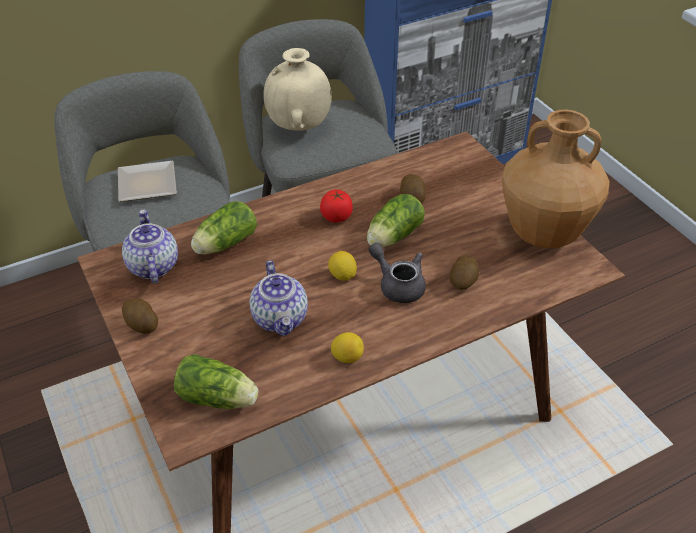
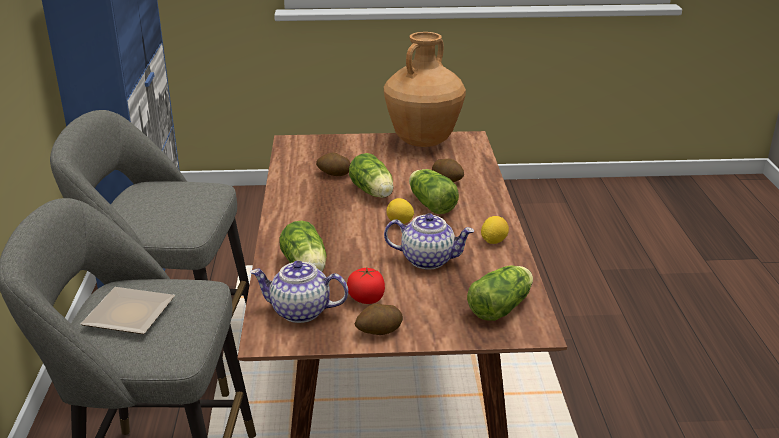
camera: 65 degrees left, 15 degrees down
(299, 128) = (148, 213): beige vase -> none
(336, 216) = (323, 208): tomato -> tomato (366, 299)
(398, 285) = (430, 203): grey teapot -> lettuce

